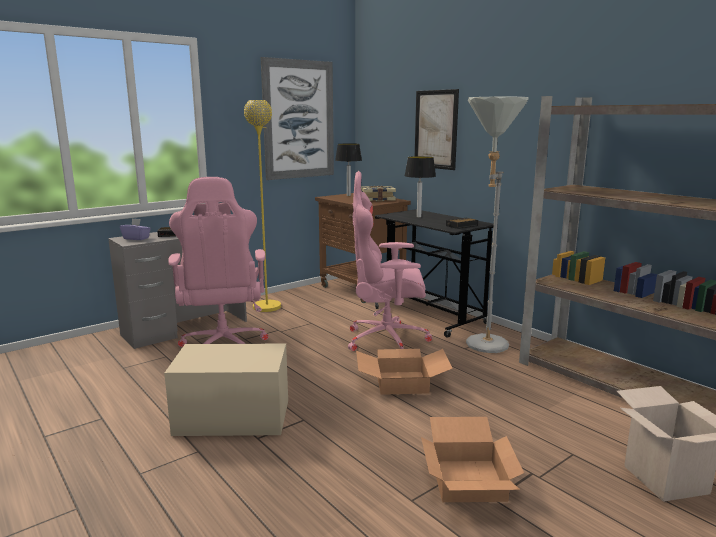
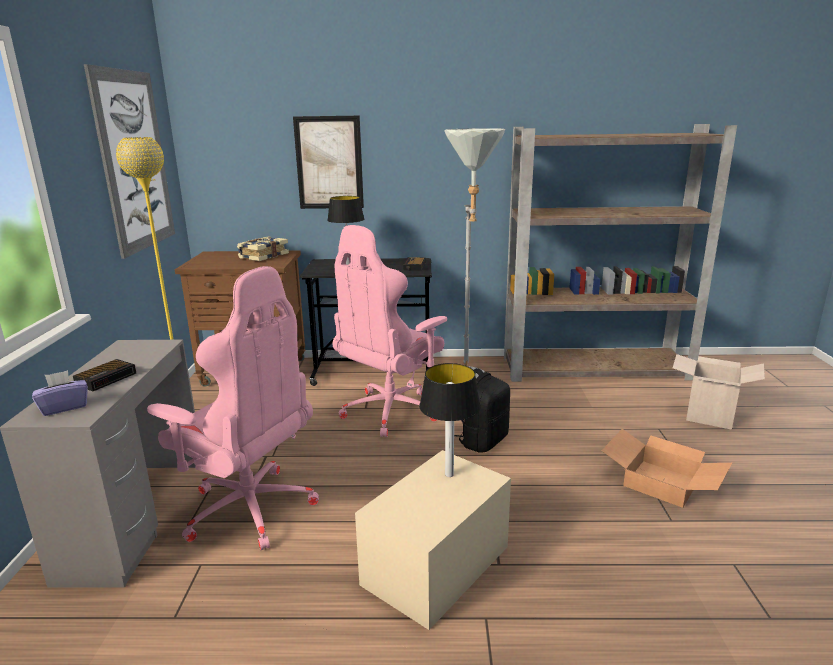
camera: 50 degrees left, 5 degrees up
(349, 195) = (211, 258): table lamp -> table lamp (450, 474)
(402, 382) = (482, 440): cardboard box -> black backpack

